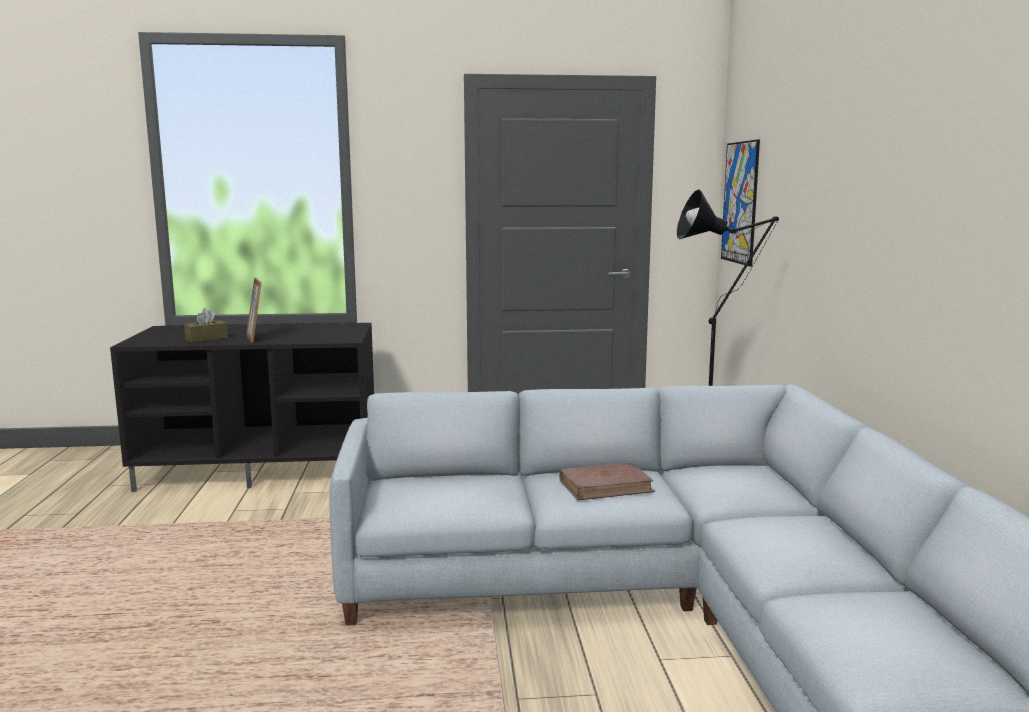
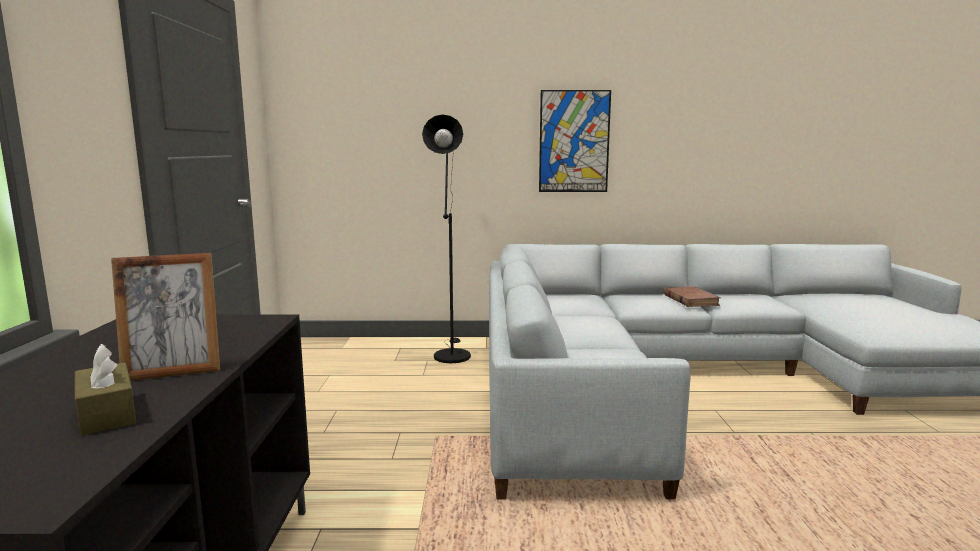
camera: 85 degrees left, 0 degrees up
(606, 486) = (585, 324): brown book -> brown book (691, 300)
(740, 202) = (323, 131): picture -> picture (574, 141)

